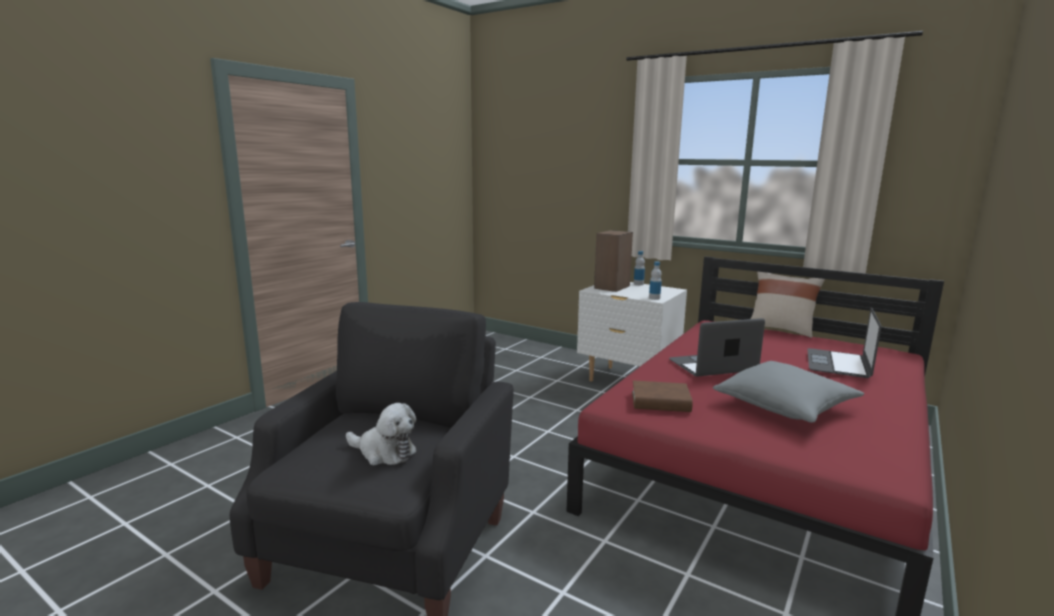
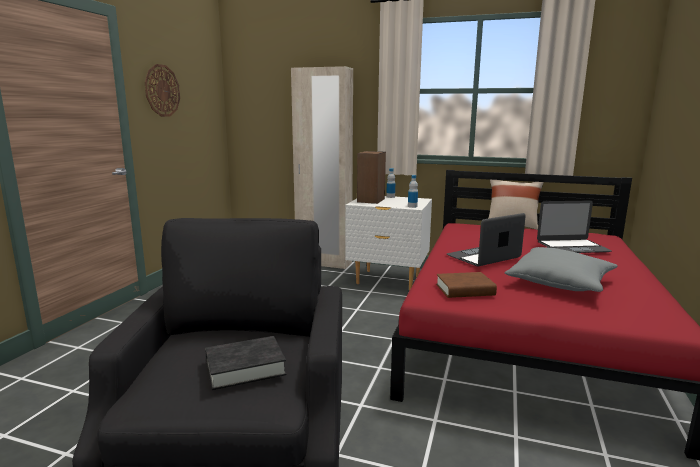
camera: 15 degrees left, 0 degrees up
(384, 452) = (245, 368): plush toy -> black book
(400, 160) = (162, 90): none -> wall clock
(564, 353) = (324, 263): none -> beige wardrobe
(838, 363) = (572, 246): laptop -> laptop turned 105 degrees counterclockwise

